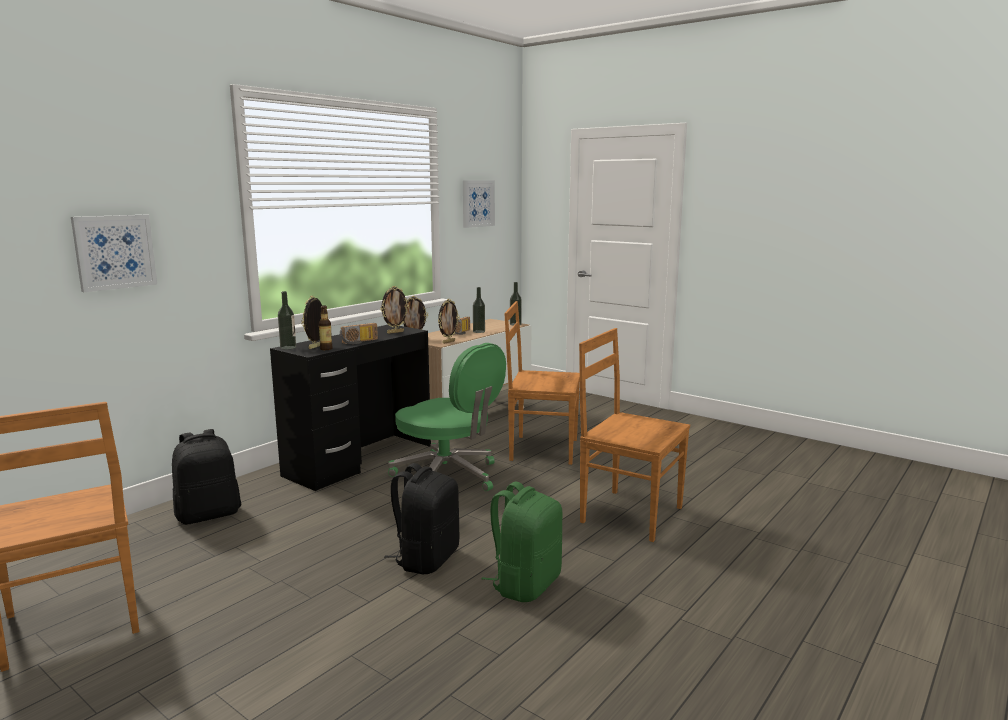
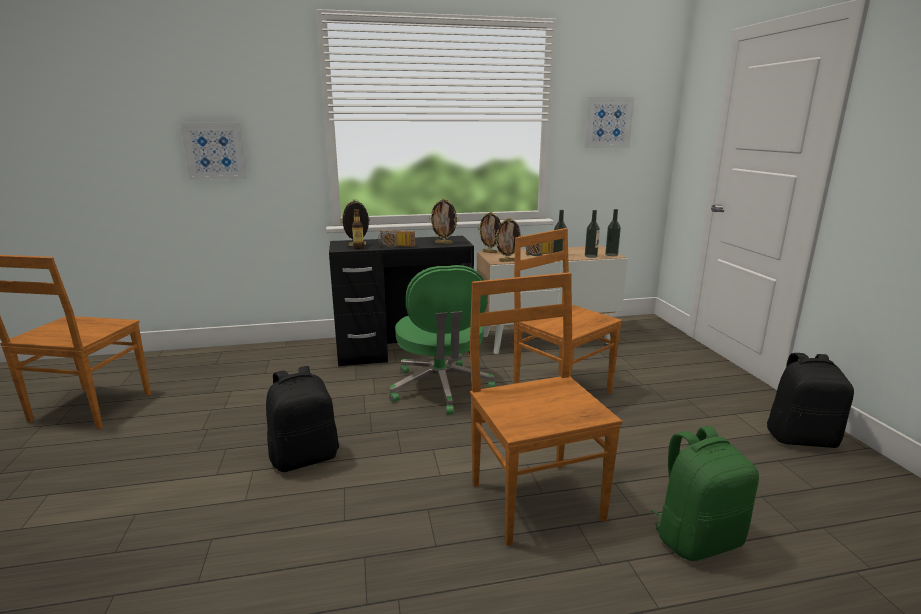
camera: 40 degrees right, 5 degrees up
(209, 514) = (259, 361): black backpack -> black backpack (801, 438)
(288, 347) = (340, 242): bottle -> bottle (591, 256)
(525, 584) = (325, 524): green backpack -> green backpack (696, 538)

